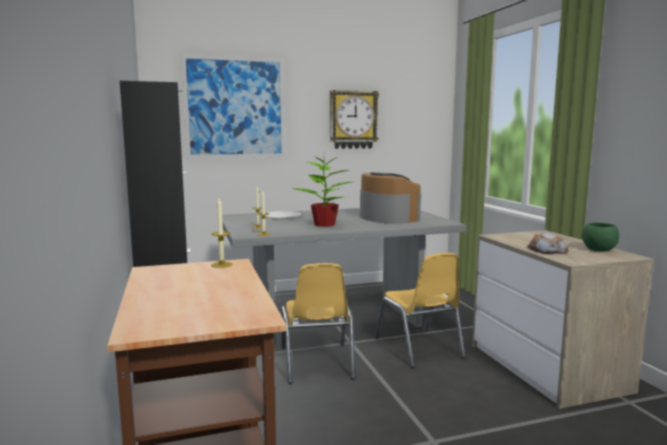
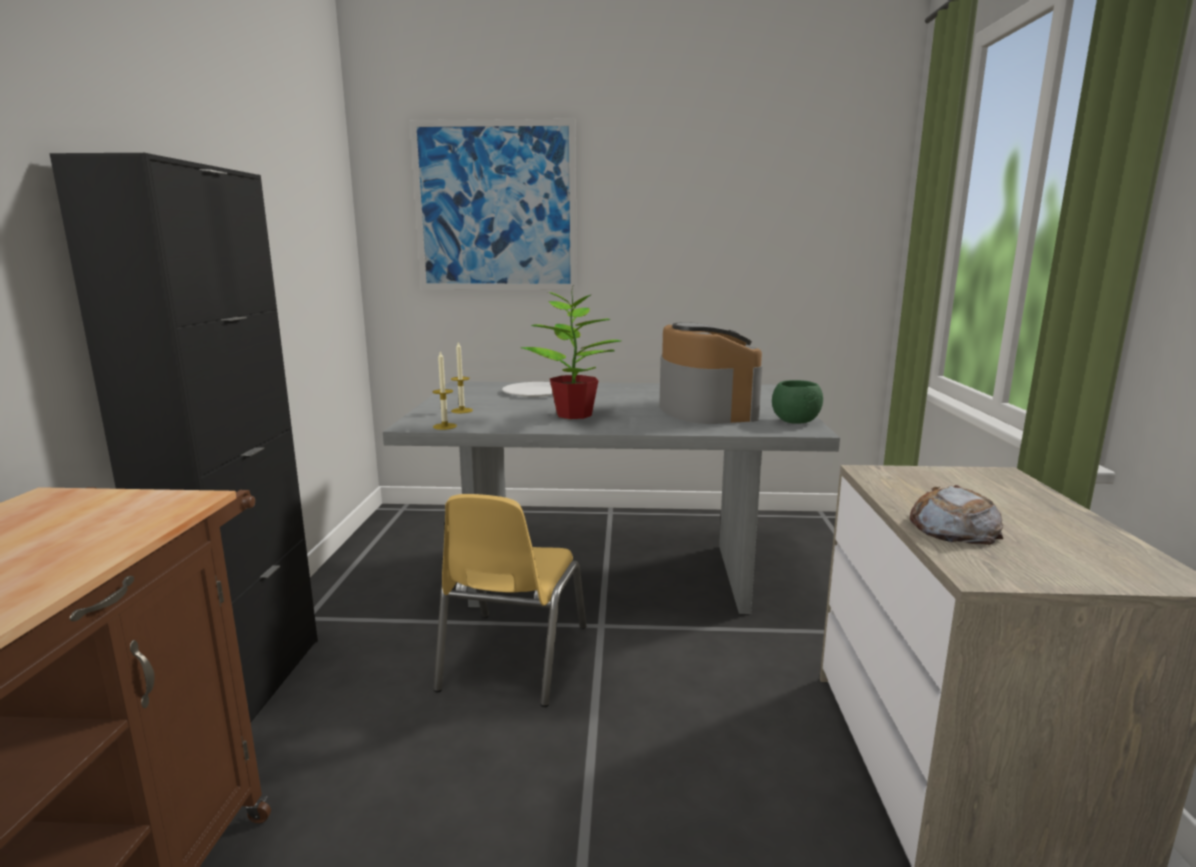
camera: 20 degrees right, 5 degrees up
(222, 265) = (160, 502): candle -> none
(353, 120) = (700, 225): wall clock -> none
(418, 348) = (711, 661): yellow chair -> none
(598, 250) = (1094, 544): green bowl -> green bowl (795, 421)

